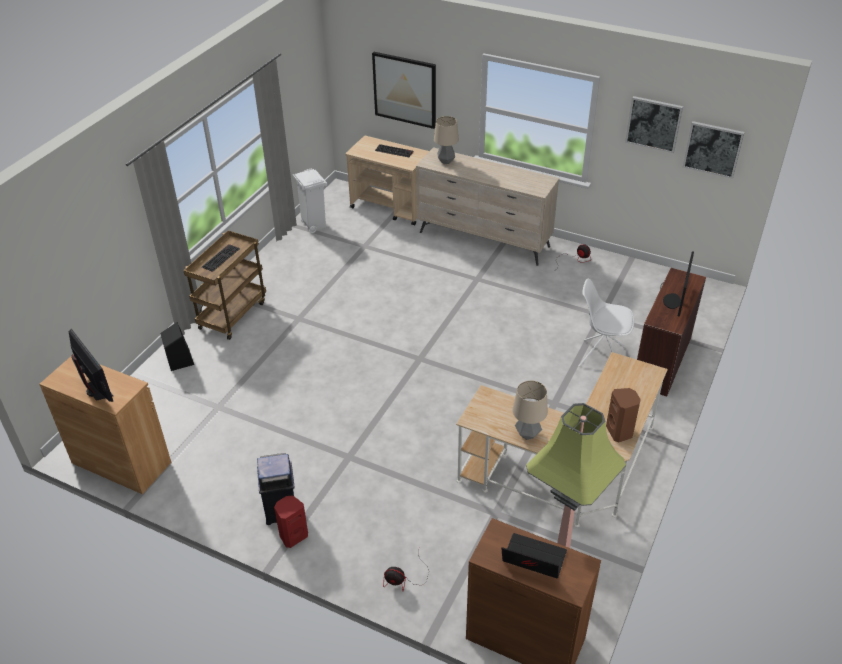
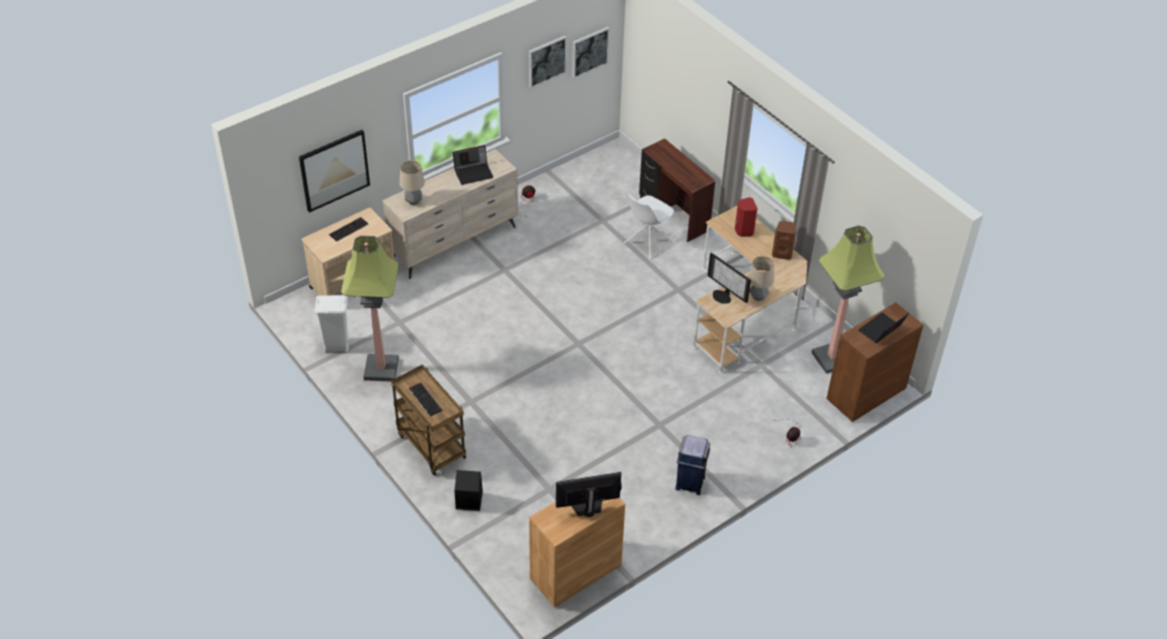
camera: 65 degrees left, 5 degrees up
(293, 536) = (718, 483): red speaker -> red speaker (743, 231)
(303, 257) = (381, 369): none -> floor lamp
(514, 177) = (473, 173): none -> laptop
(675, 302) = (680, 166): monitor -> monitor (723, 296)

